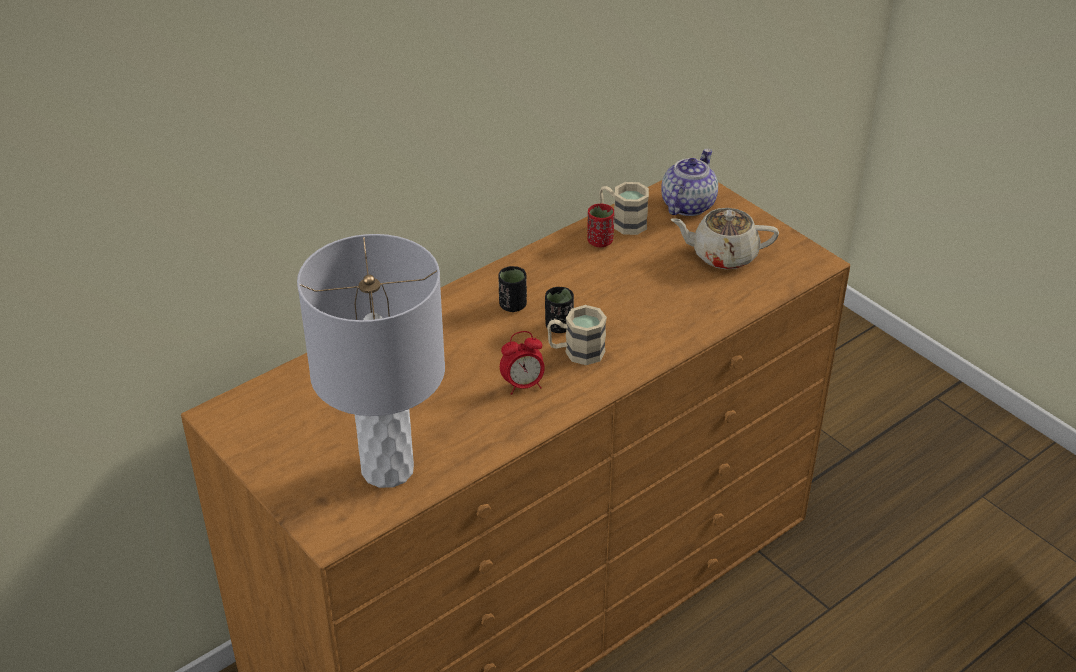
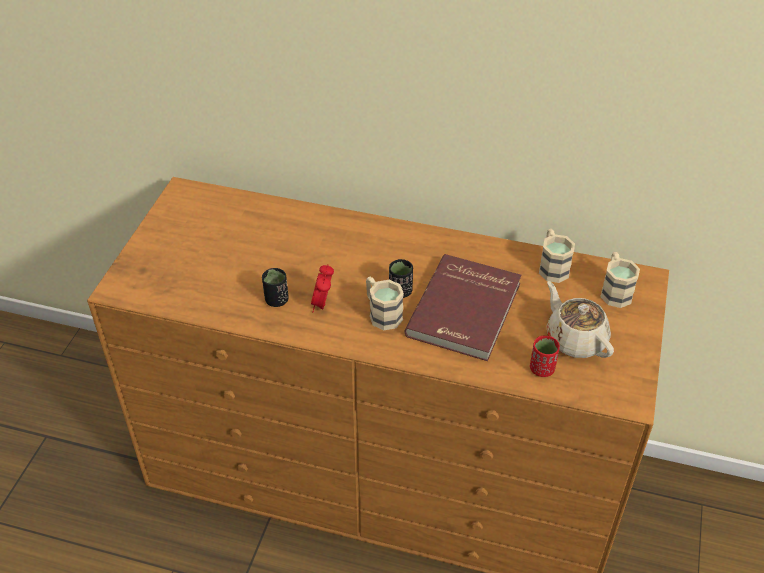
camera: 55 degrees right, 5 degrees up
(388, 469) = (191, 283): grey table lamp -> none
(512, 305) = (400, 258): black cup -> black cup (276, 300)
(523, 385) = (323, 304): alarm clock -> alarm clock turned 60 degrees clockwise
(600, 241) = (516, 265): red cup -> red cup (542, 369)
(626, 298) = (466, 310): none -> red book
(687, 205) = (614, 290): teapot -> beige mug

